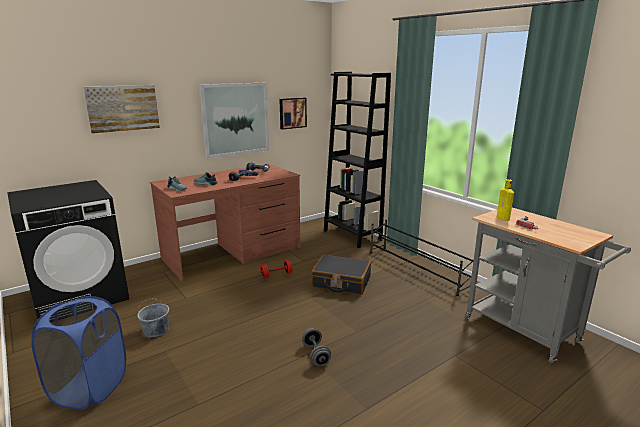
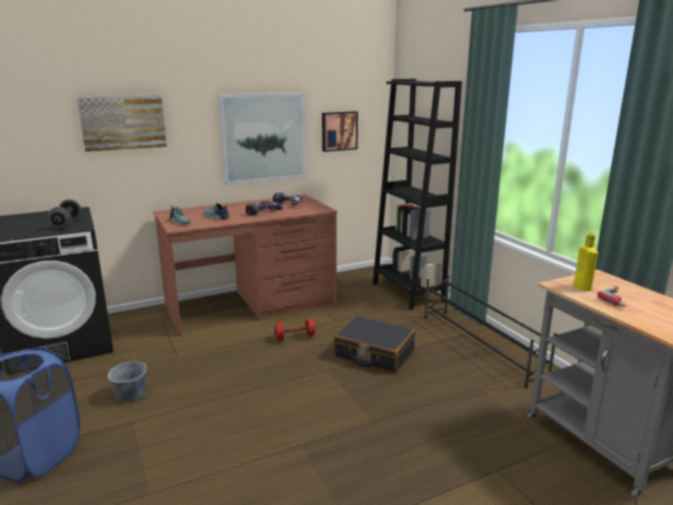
camera: 10 degrees right, 0 degrees up
(316, 355) = (311, 447): grey dumbbell -> grey dumbbell (66, 223)

